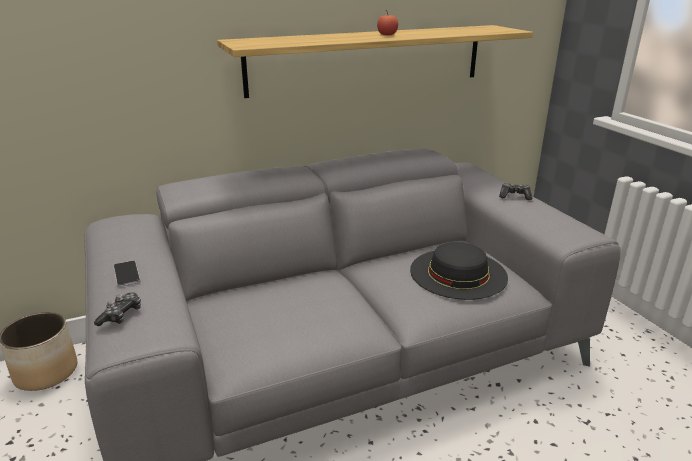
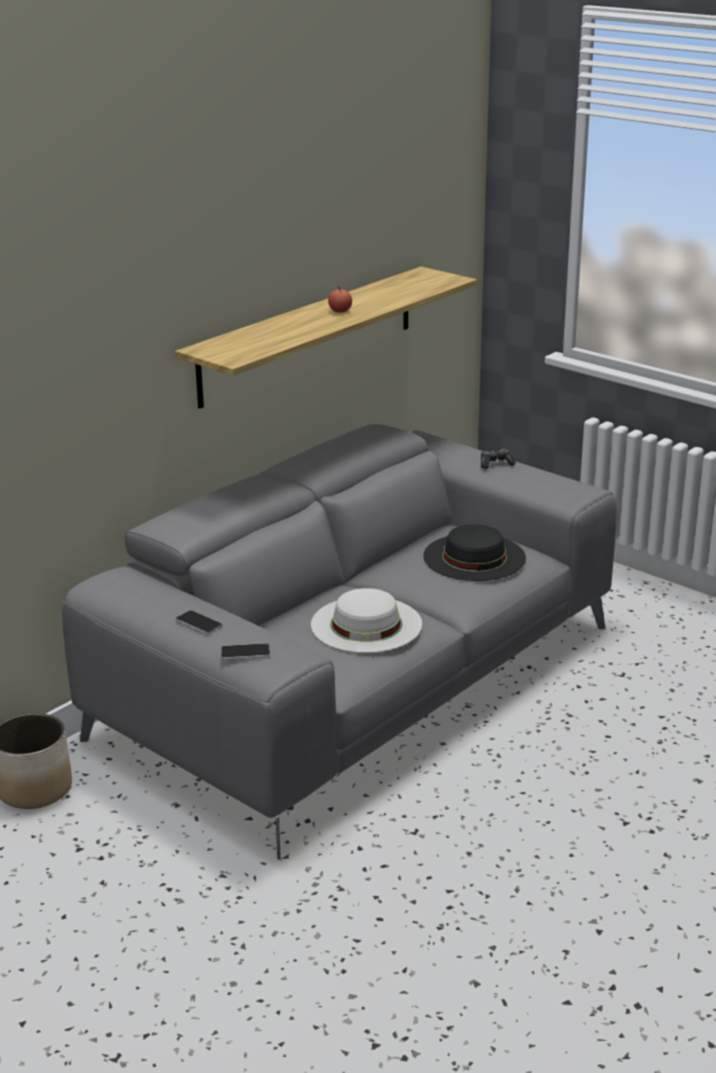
camera: 25 degrees left, 0 degrees up
(121, 315) = (245, 653): game controller -> phone
(309, 313) = (366, 624): none -> white hat

